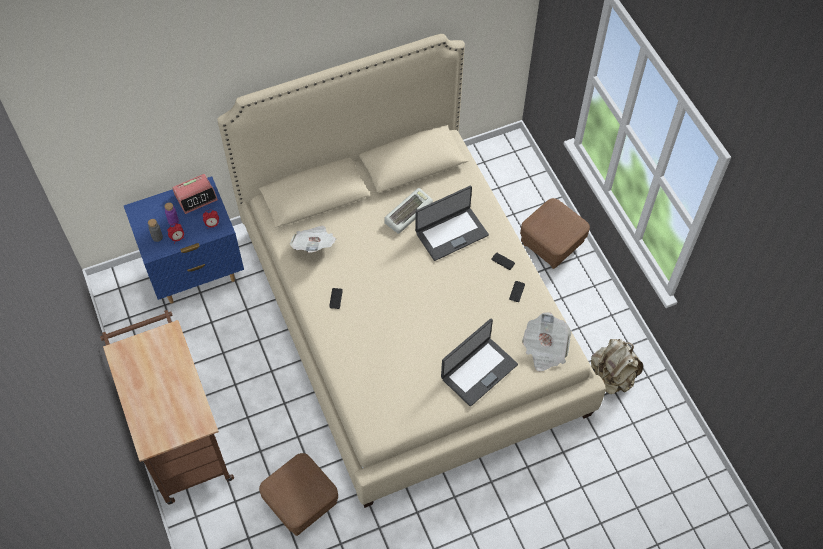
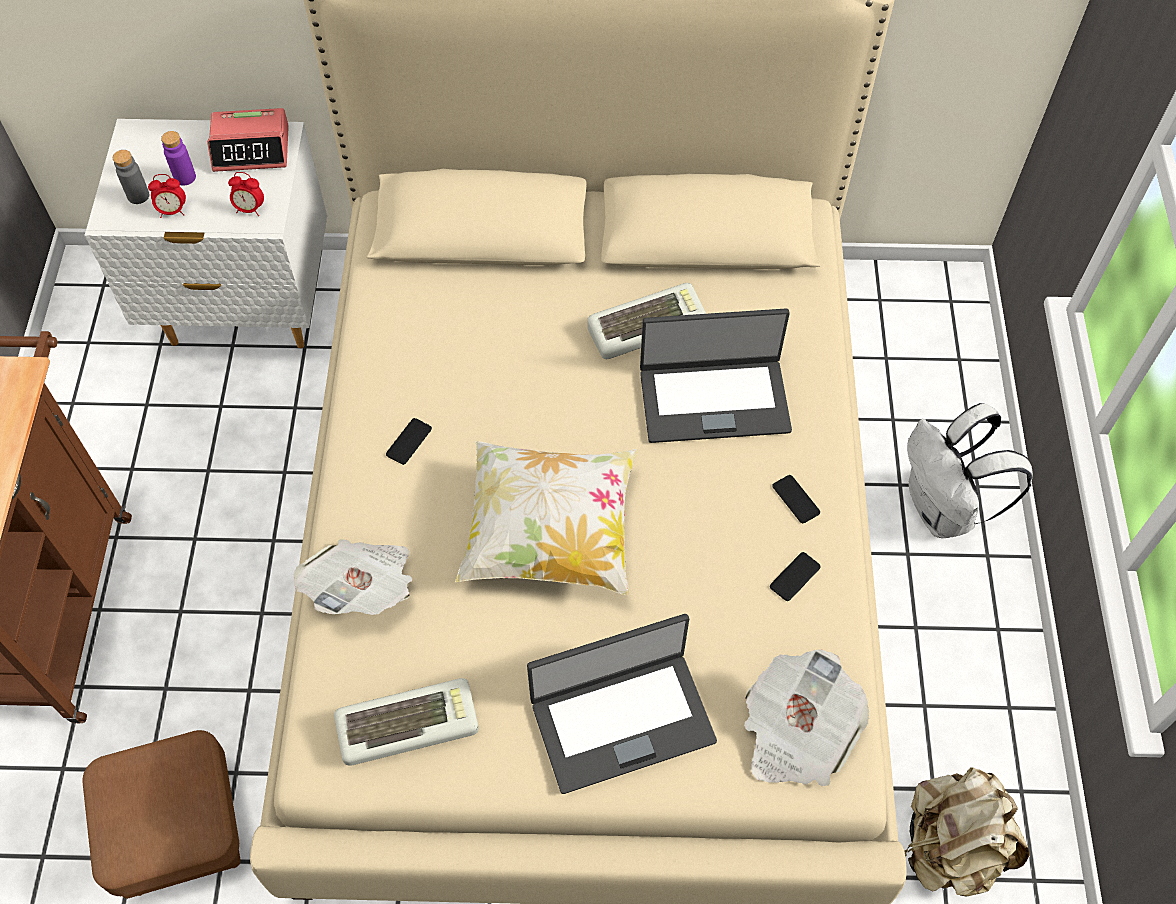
camera: 25 degrees right, 0 degrees up
(196, 273) = (244, 309): blue nightstand -> white nightstand
(314, 245) = (427, 321): newspaper -> newspaper (363, 588)
(398, 405) = (408, 722): none -> keyboard
(414, 313) = (550, 534): none -> pillow
(551, 245) = (943, 510): brown ottoman -> white backpack

